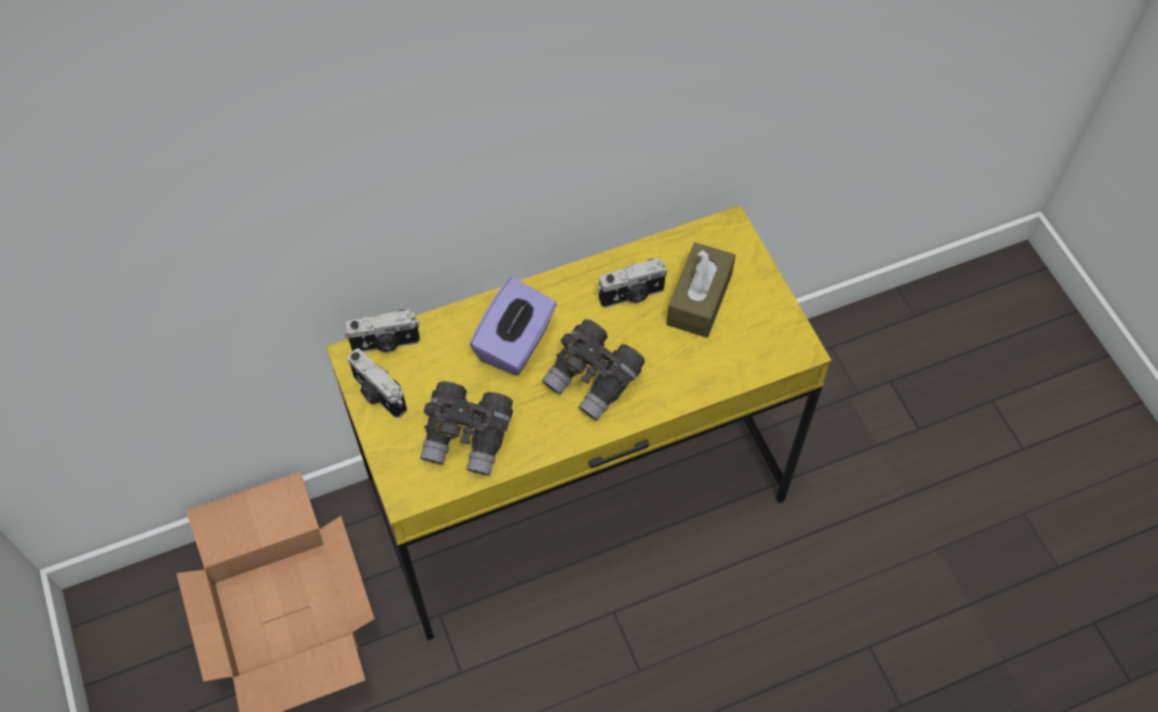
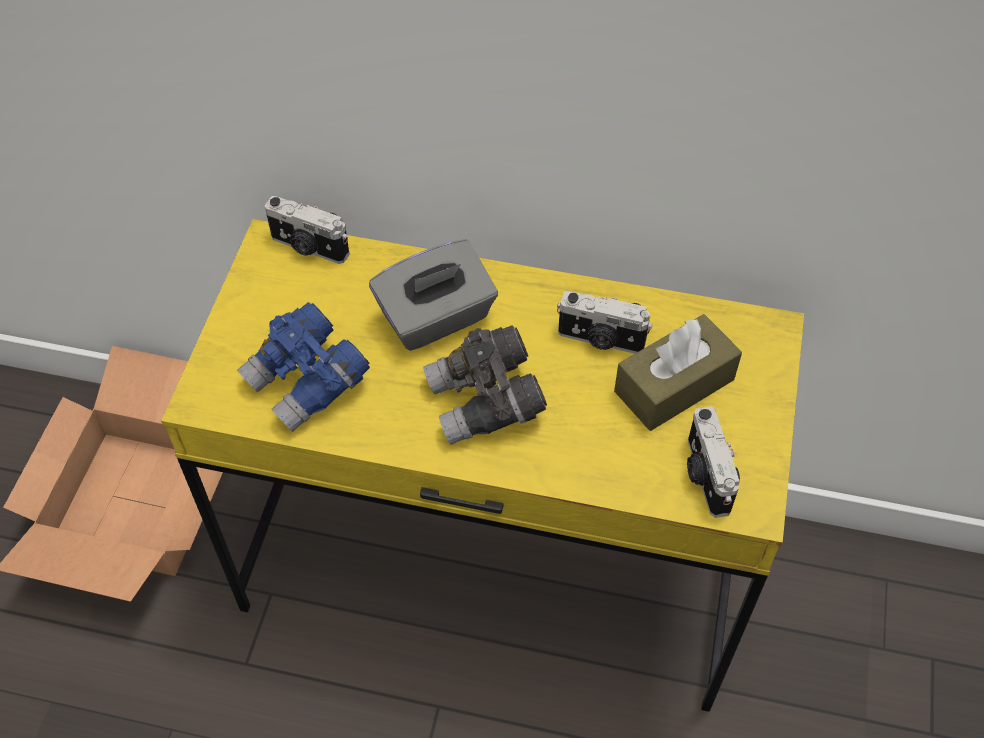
camera: 35 degrees right, 5 degrees down
(378, 394) = (259, 290): camera -> camera (705, 476)
(468, 438) = (308, 383): grey binoculars -> blue binoculars
(516, 343) = (436, 318): purple tissue box -> grey tissue box

